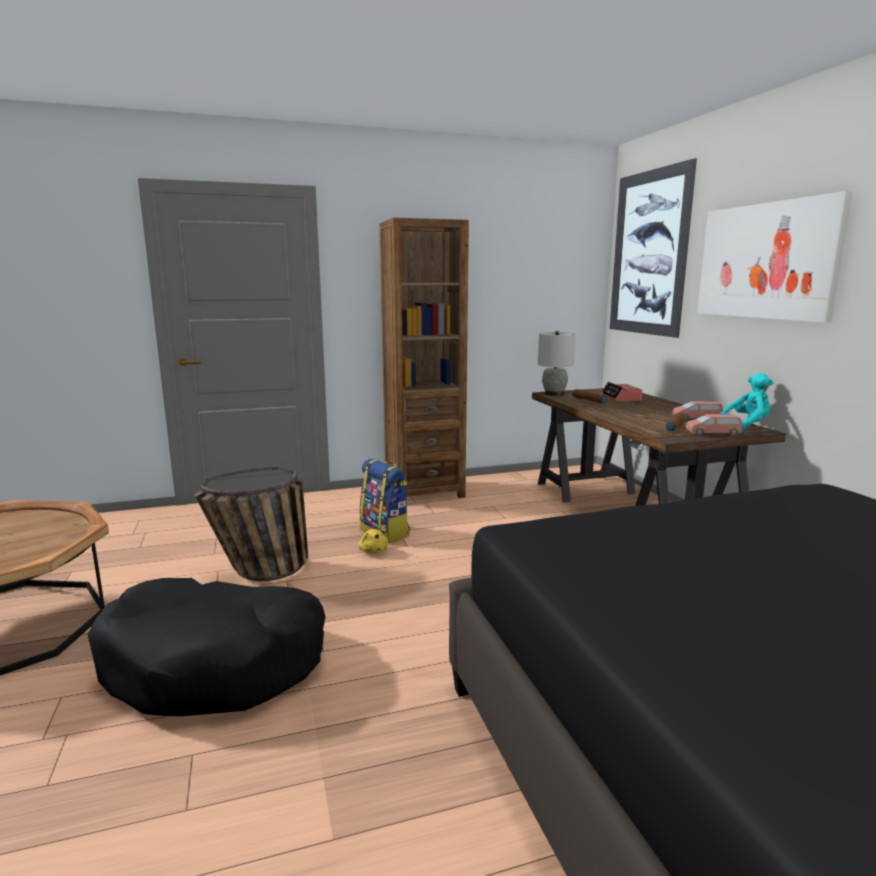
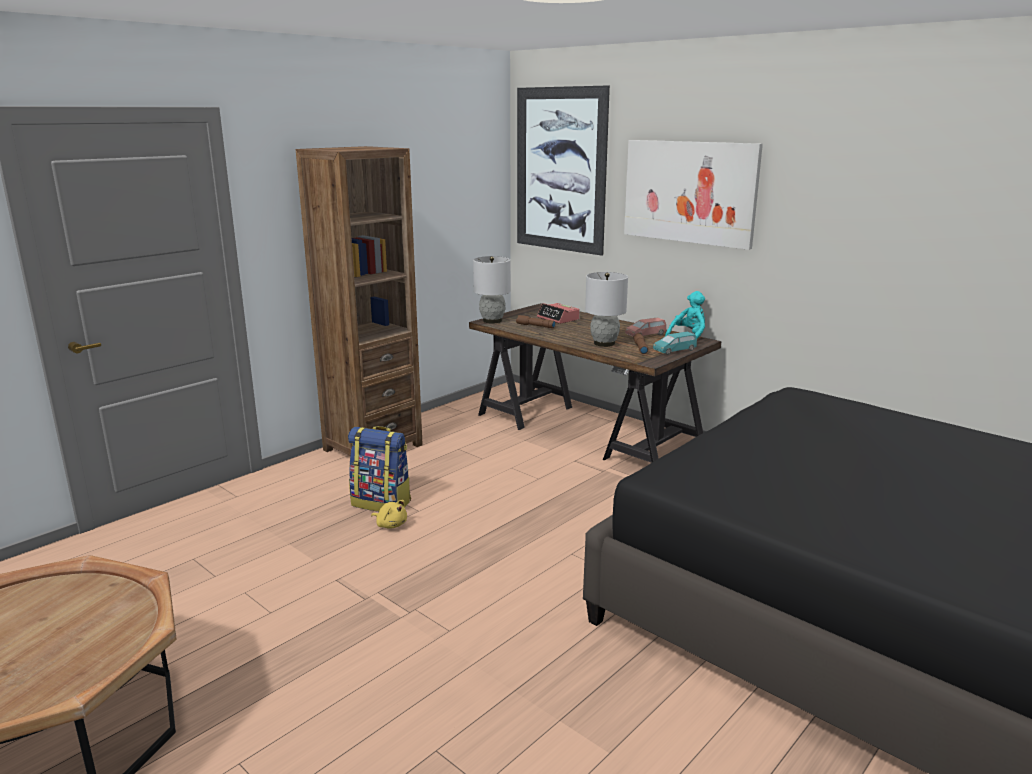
camera: 30 degrees left, 5 degrees up
(215, 663) = (362, 676): black dog bed -> none
(258, 573) = (296, 582): basket -> none
(639, 419) = (604, 343): none -> white table lamp
(712, 433) = (675, 350): pink toy car -> turquoise toy car

